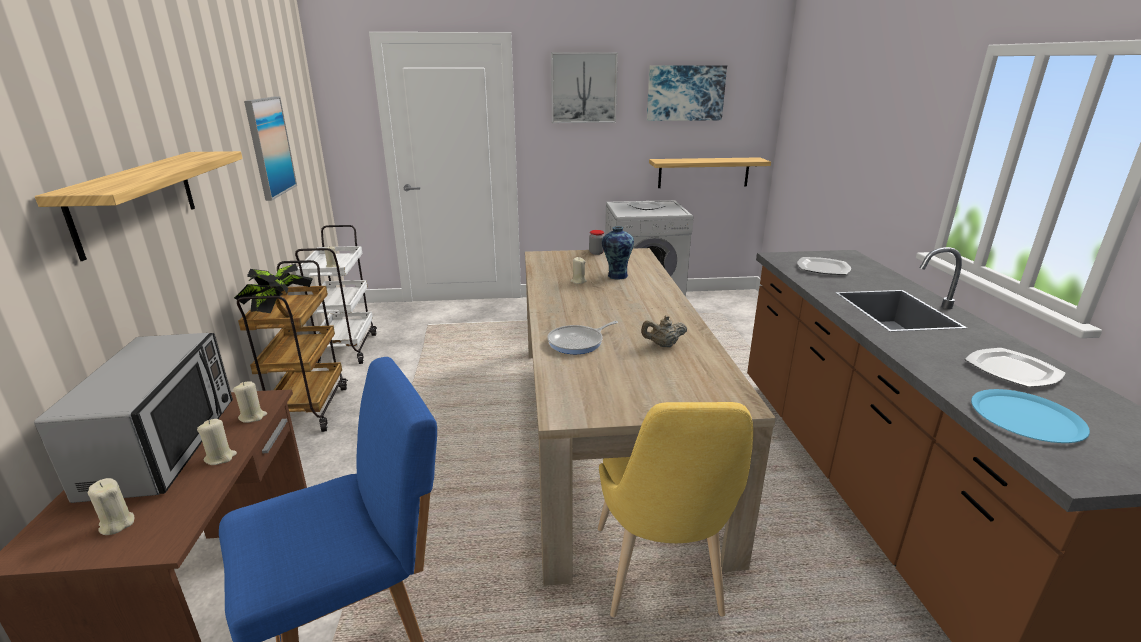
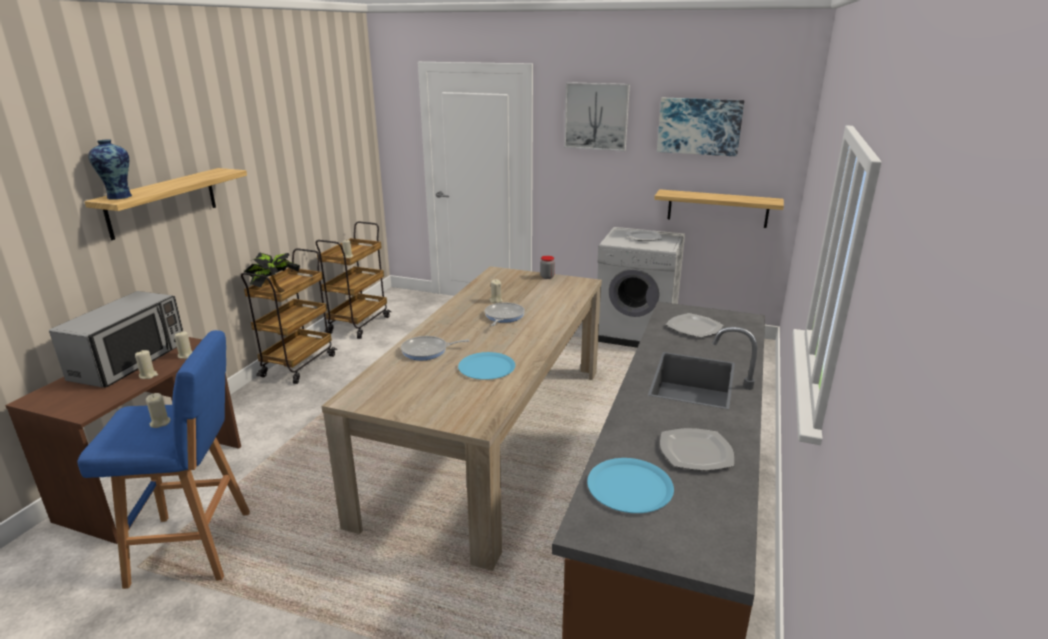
camera: 25 degrees right, 0 degrees up
(116, 524) = (74, 397): beige candle -> beige candle (160, 422)
(269, 147) = (308, 159): picture -> none
(347, 349) = (359, 325): white cart -> brown cart
(607, 294) = (503, 316): none -> frying pan
(616, 276) = (533, 301): vase -> vase (119, 197)
(660, 578) = (422, 552): yellow chair -> none
(663, 345) = (486, 367): beige teapot -> blue plate

